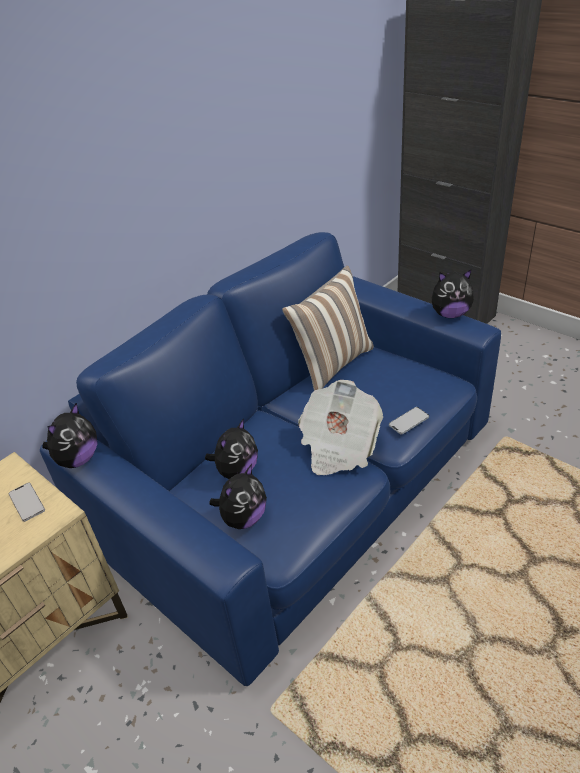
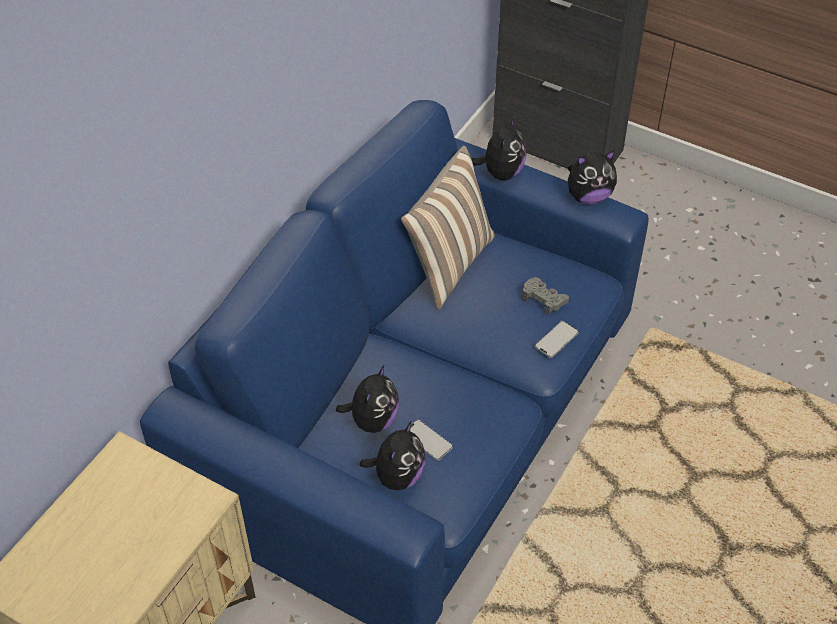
camera: 15 degrees left, 10 degrees up
(27, 502) = (166, 491): phone -> phone (427, 441)
(78, 459) = (198, 431): plush toy -> plush toy (501, 173)
(338, 445) = (483, 378): newspaper -> none
(403, 390) = (544, 299): none -> grey game controller

